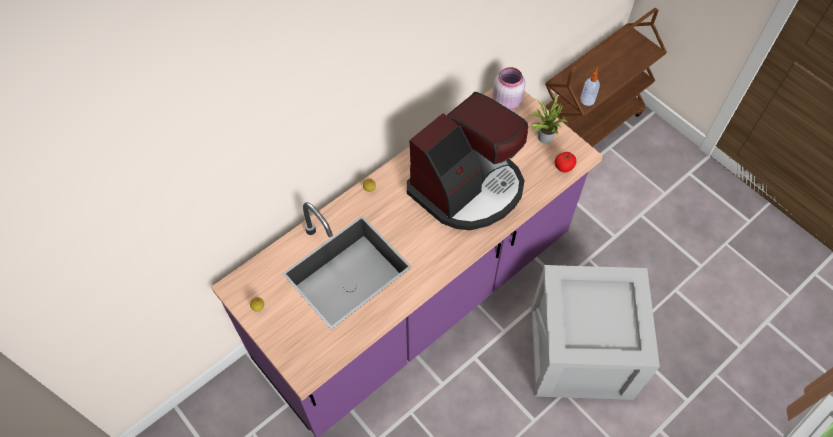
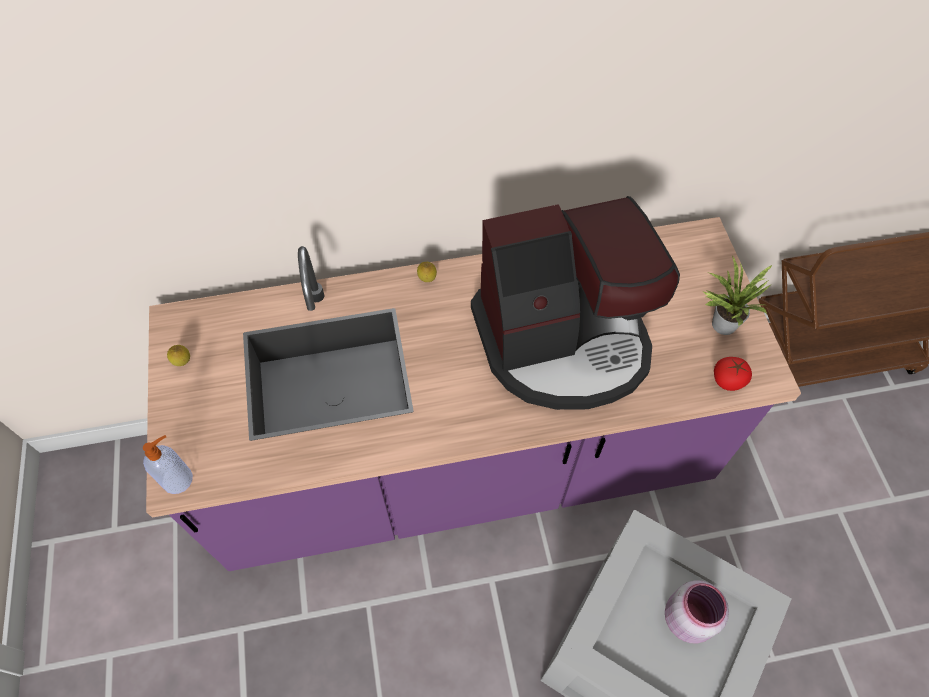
camera: 30 degrees right, 0 degrees up
(506, 101) = (695, 249): pink jar -> pink jar (687, 617)
(587, 99) = (834, 309): soap dispenser -> soap dispenser (178, 479)

